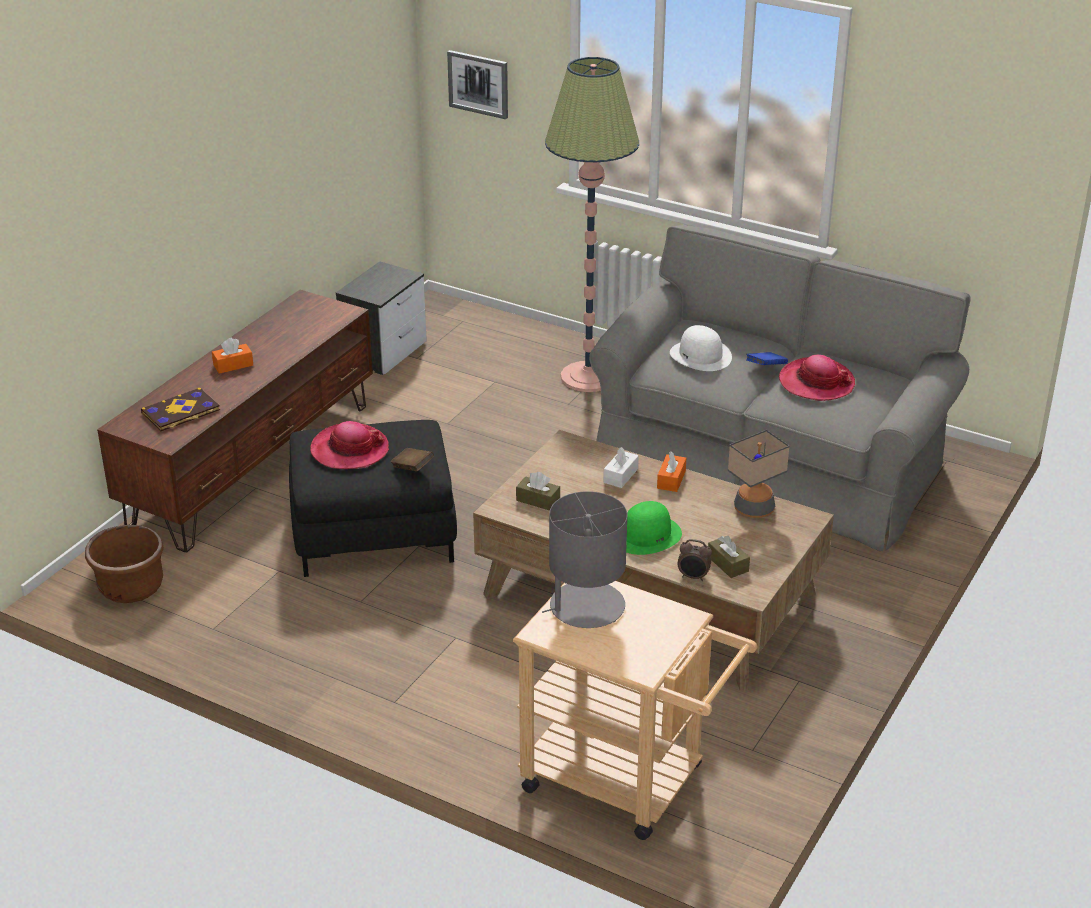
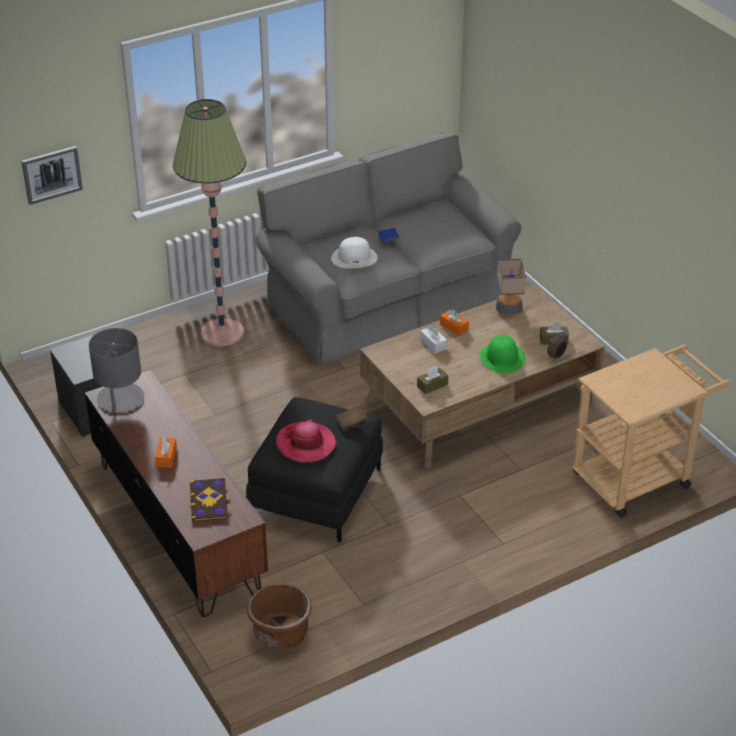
camera: 60 degrees left, 5 degrees up
(586, 606) = (619, 388): grey table lamp -> grey table lamp (120, 399)
(816, 383) = (424, 230): hat -> none

